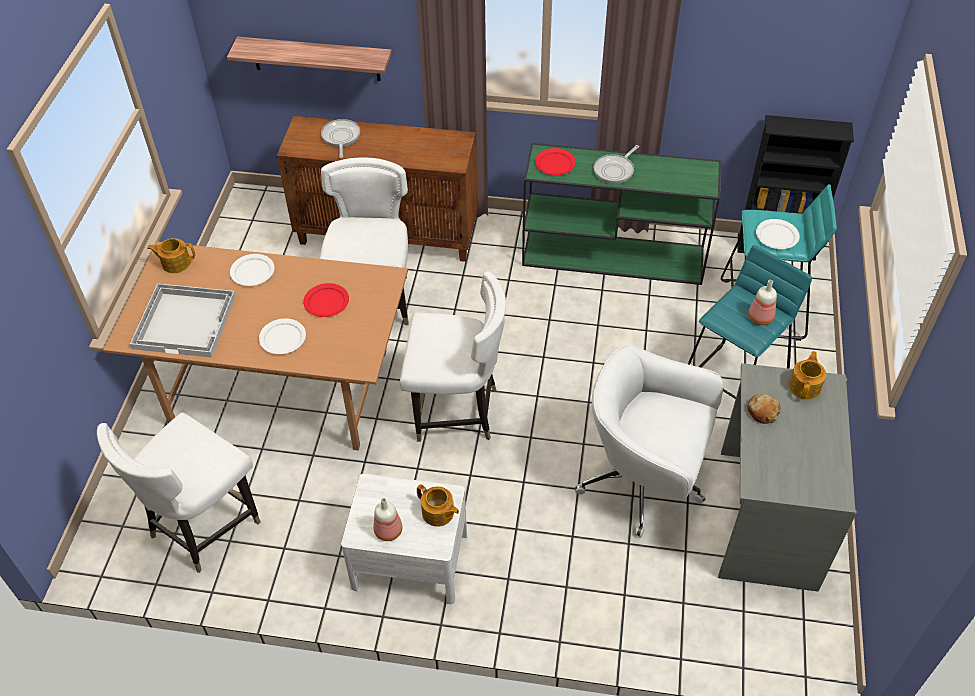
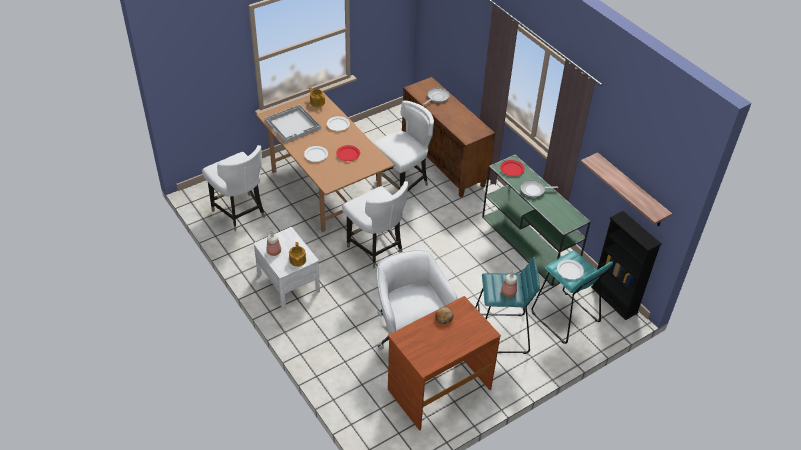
camera: 45 degrees right, 5 degrees down
(203, 526) = (240, 213): white chair -> white chair turned 120 degrees counterclockwise
(316, 58) = (452, 54): shelf -> shelf (631, 191)
(765, 518) = (439, 388): grey desk -> brown desk
(805, 386) = (476, 324): teapot -> none

